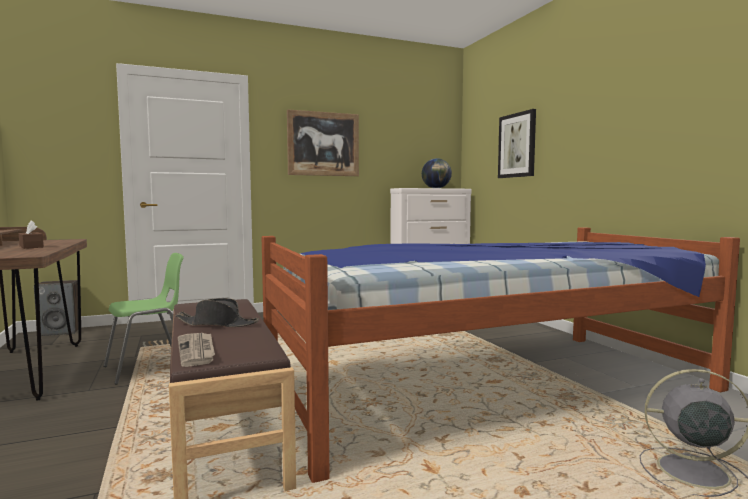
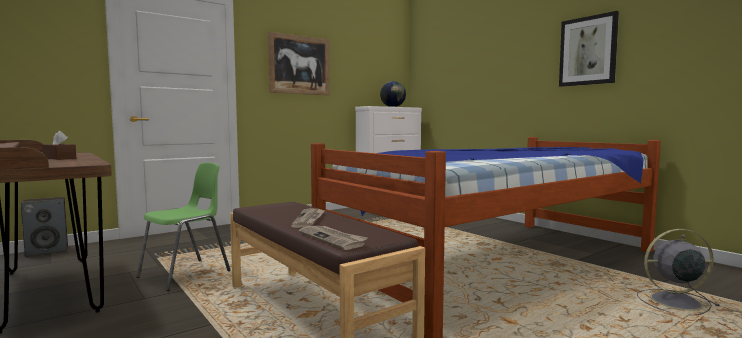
camera: 15 degrees left, 0 degrees up
(218, 324) = (309, 220): black hat -> newspaper
(517, 145) = (466, 71): picture -> picture (588, 51)

